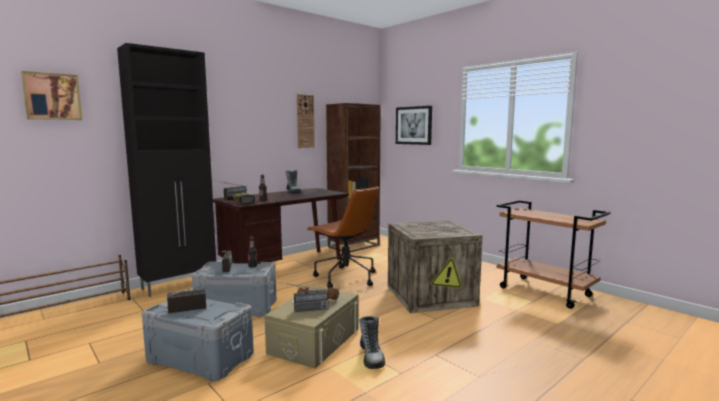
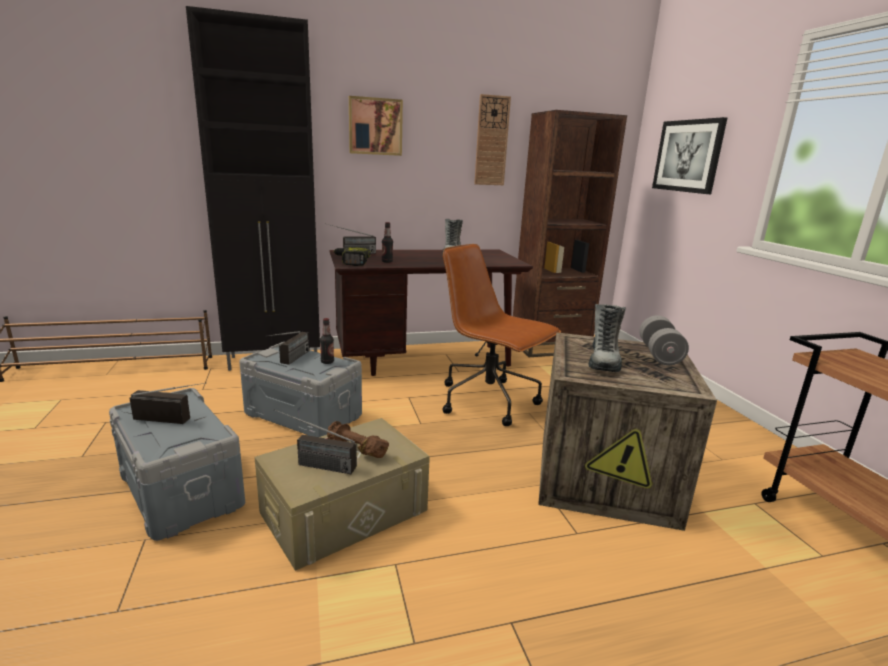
camera: 25 degrees right, 10 degrees up
(52, 96) = (116, 92): picture -> picture (375, 126)
(345, 277) = (489, 401): brown office chair -> brown office chair turned 150 degrees clockwise
(371, 357) = (398, 581): boot -> boot (603, 360)
(444, 224) = (659, 354): none -> grey dumbbell

